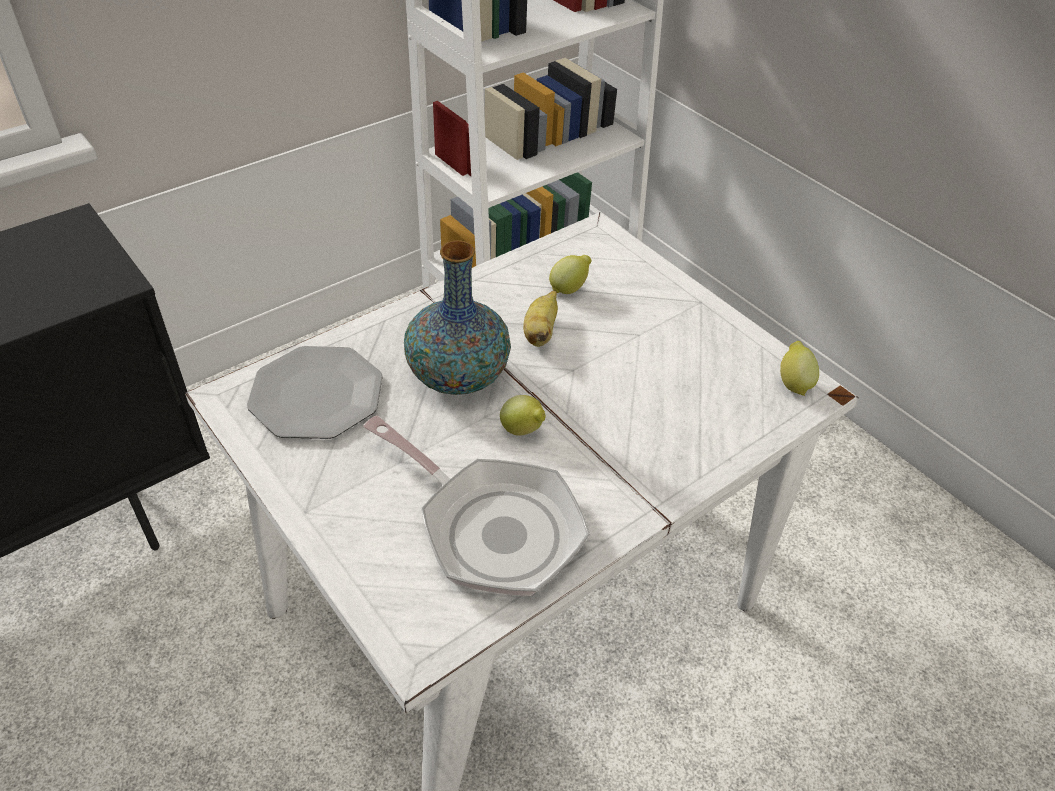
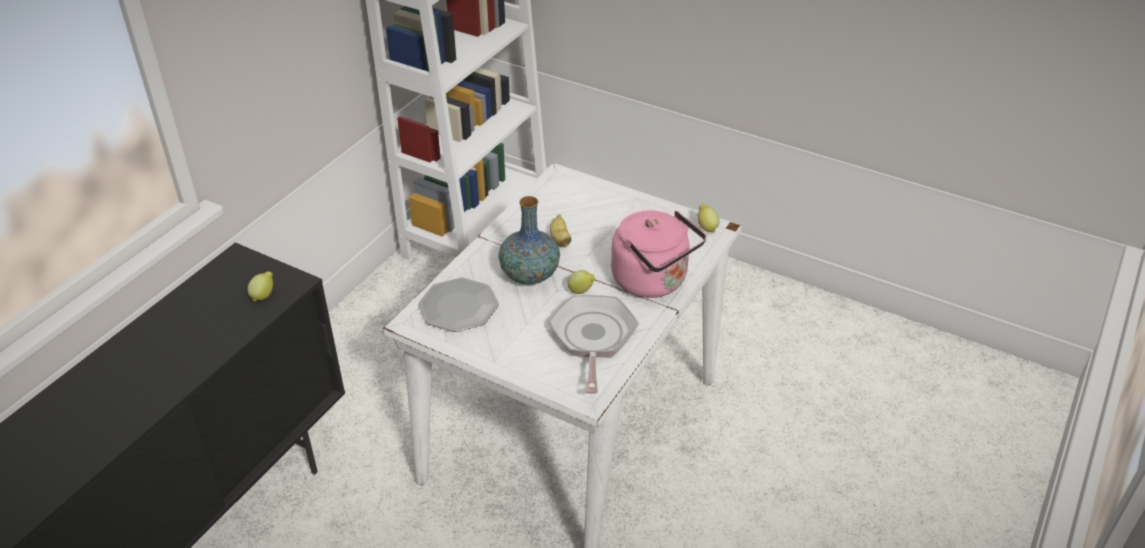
camera: 20 degrees left, 5 degrees down
(491, 527) = (593, 339): frying pan -> frying pan turned 105 degrees counterclockwise
(569, 289) = (562, 212): lemon -> lemon (263, 295)
(654, 453) = (653, 281): none -> pink kettle

